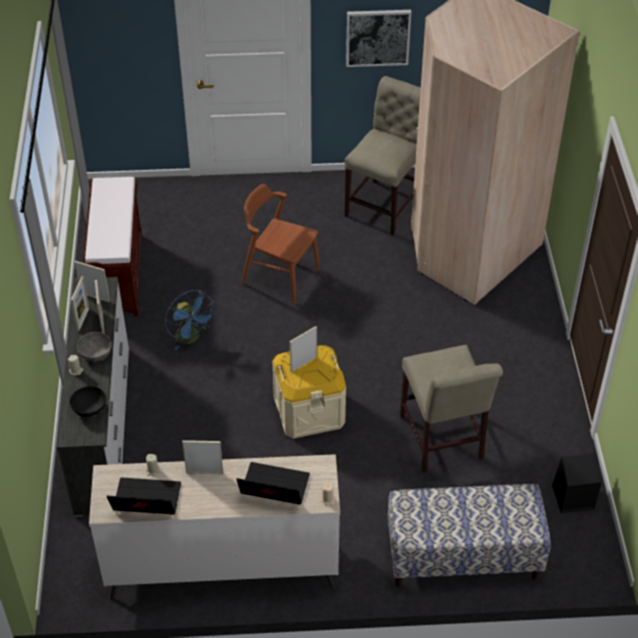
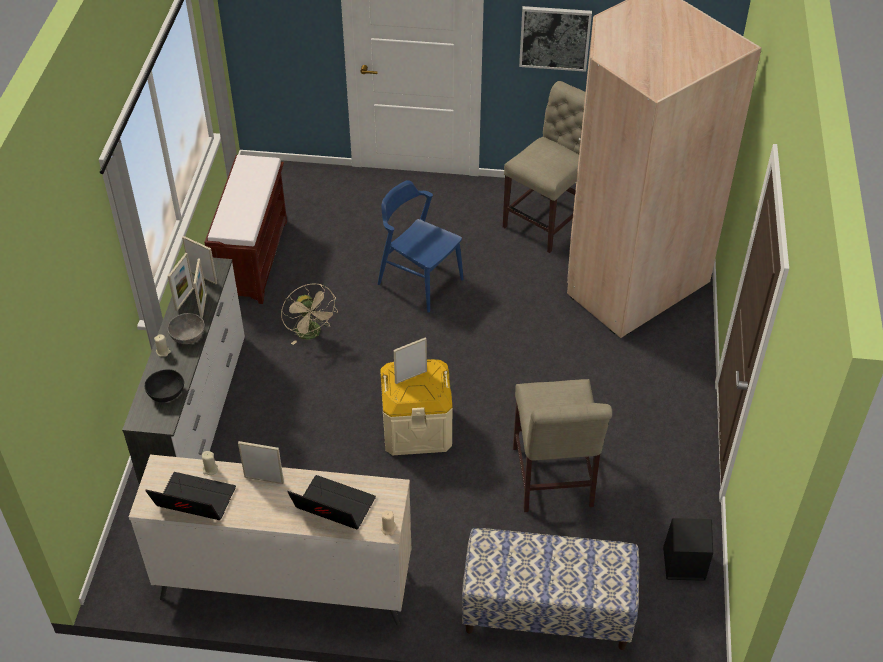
camera: 10 degrees right, 0 degrees up
(191, 338) = (312, 334): blue fan -> beige fan
(280, 276) = (420, 281): brown chair -> blue chair

